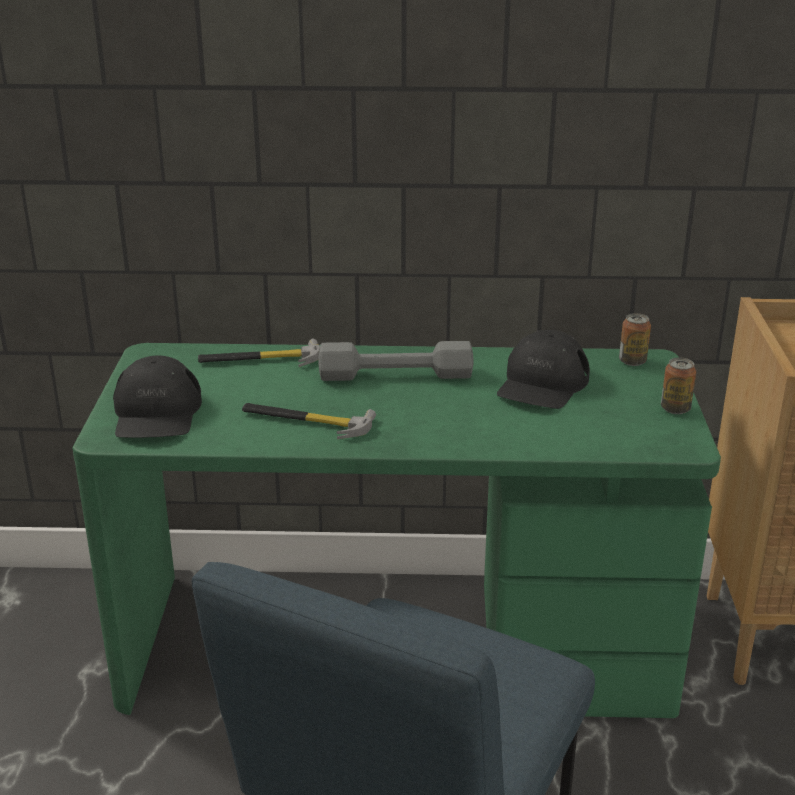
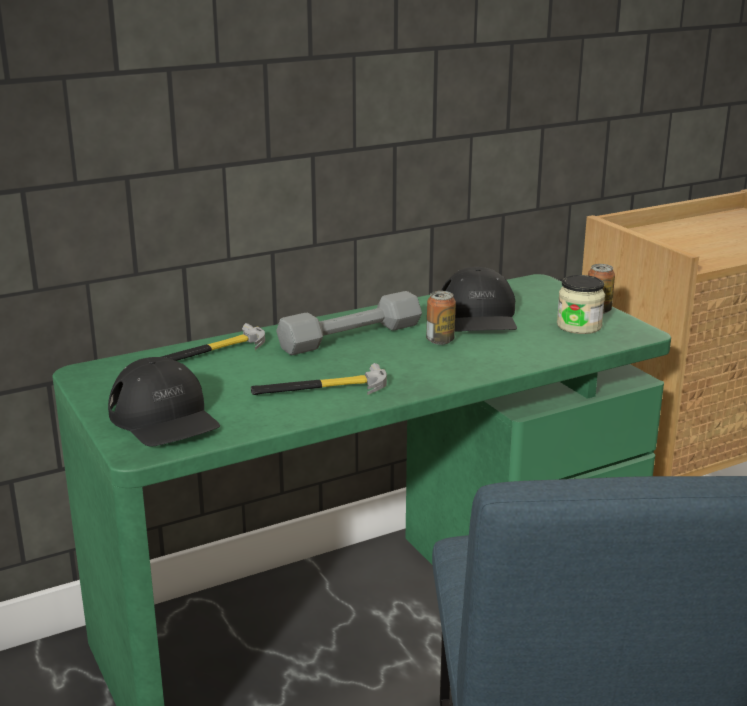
camera: 30 degrees left, 5 degrees down
(631, 421) = (579, 326): none -> jar
(632, 361) = (524, 286): can -> can (440, 340)

